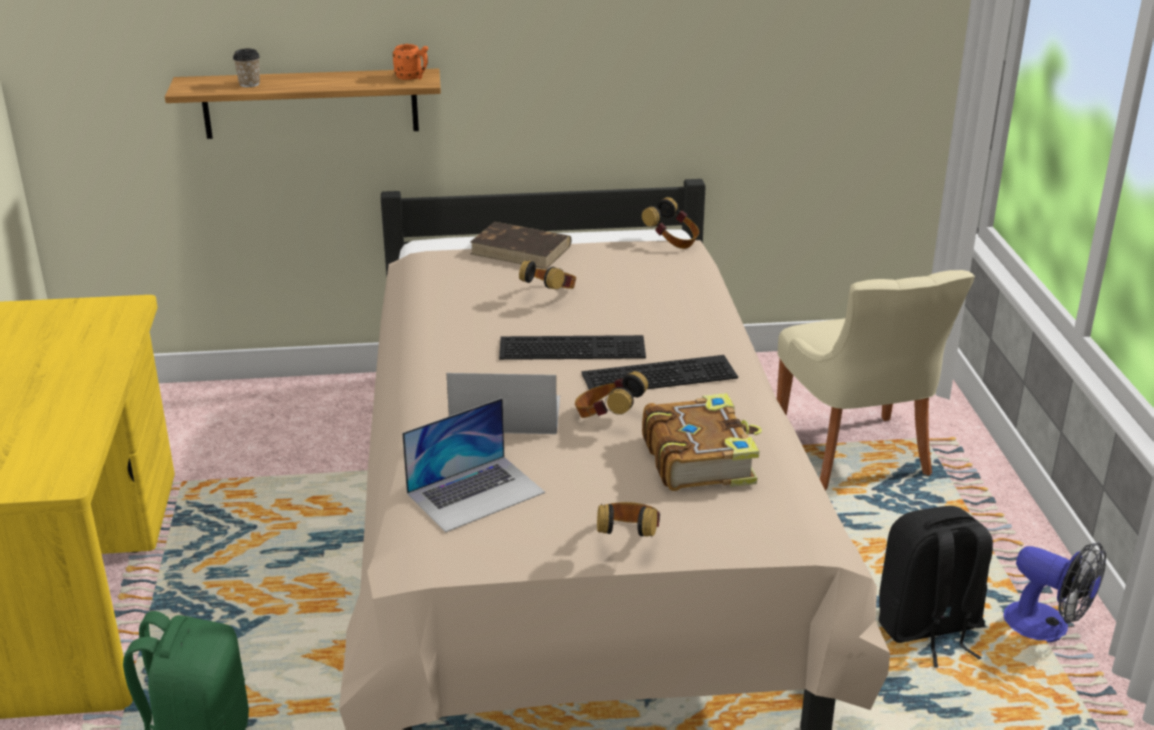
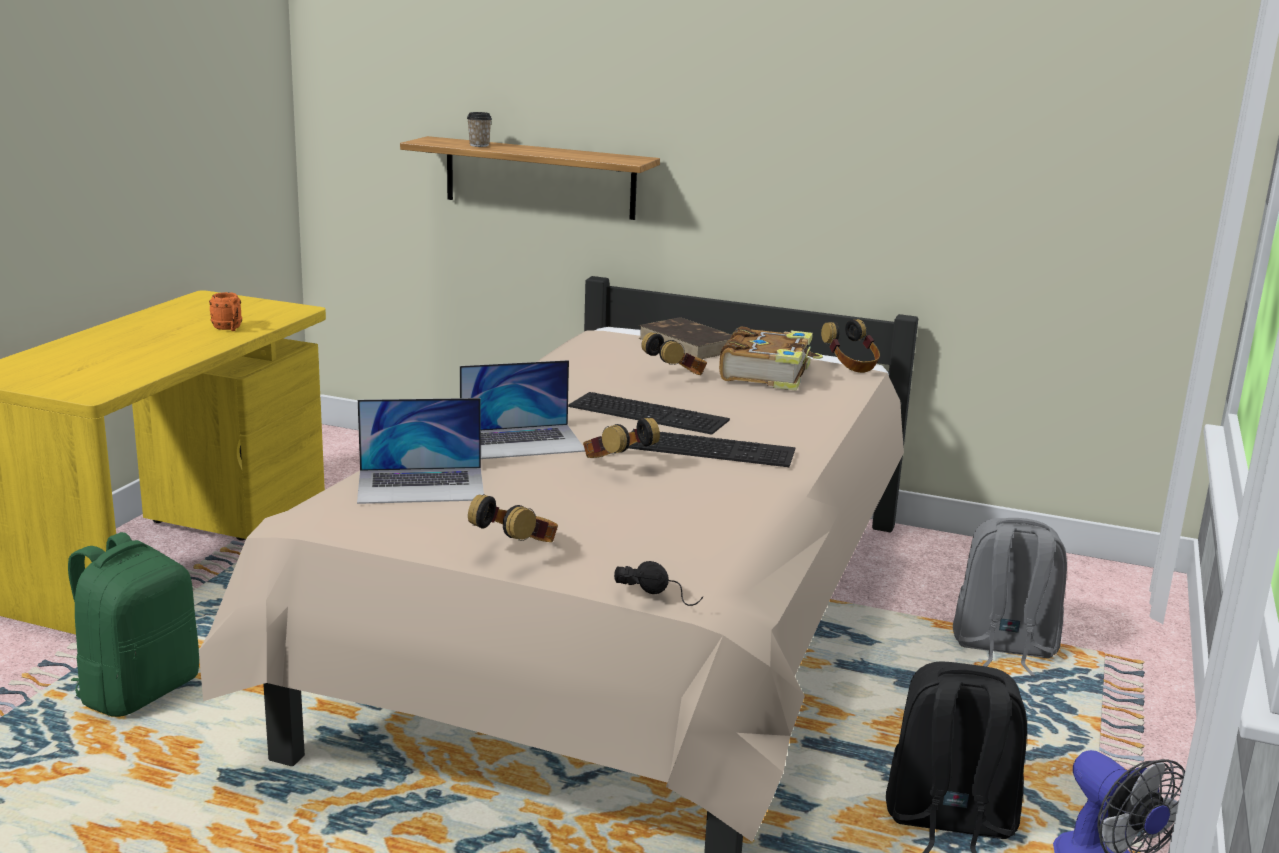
camera: 25 degrees right, 10 degrees down
(412, 78) = (624, 159): orange mug -> orange mug (229, 329)
(505, 414) = (522, 441): laptop -> laptop turned 135 degrees clockwise
(699, 458) = (669, 512): book -> book (768, 373)
(773, 548) = (659, 595): none -> black headphones
(855, 457) = (1003, 648): beige chair -> grey backpack

